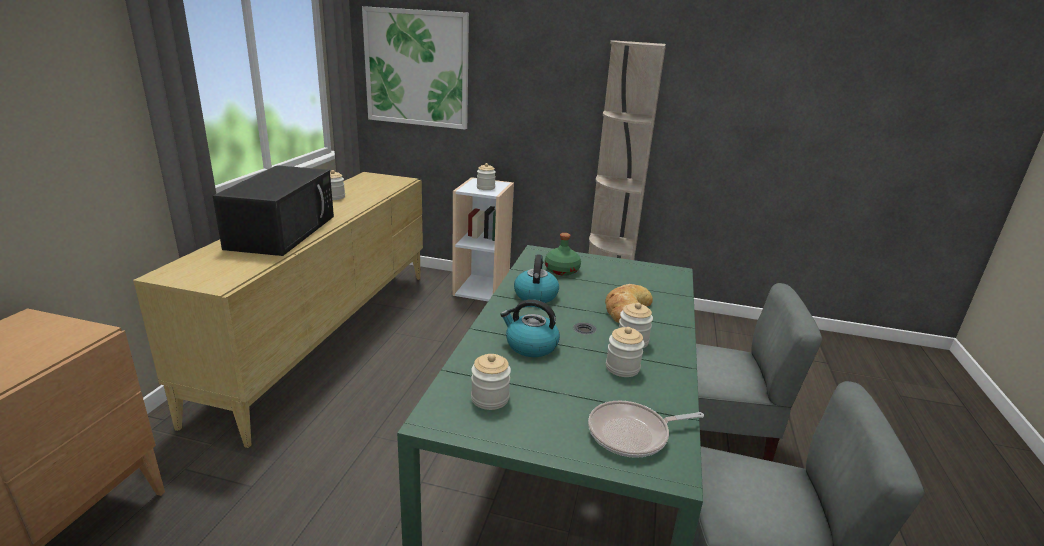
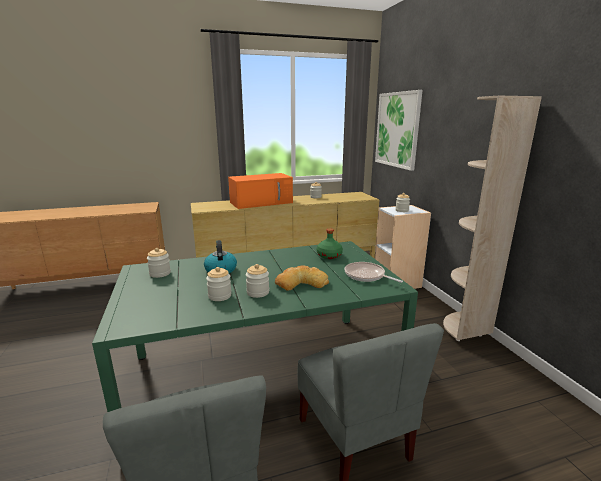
camera: 60 degrees right, 5 degrees down
(283, 231) = (262, 202): black microwave -> orange microwave
(535, 295) = (283, 257): kettle -> none
(632, 434) = (148, 312): frying pan -> frying pan (366, 276)

